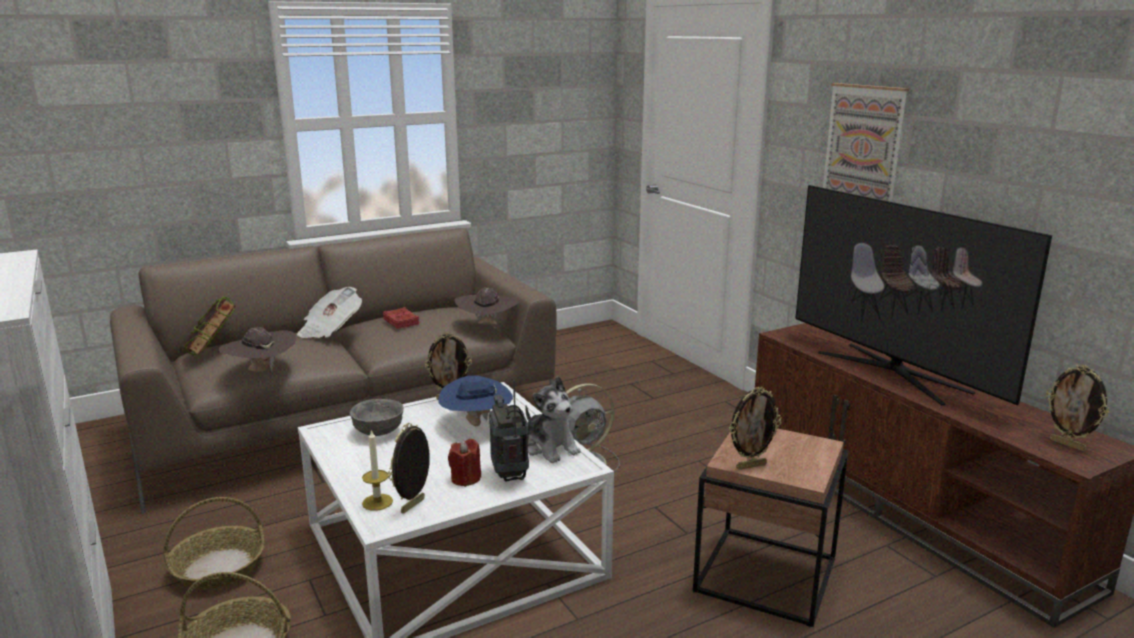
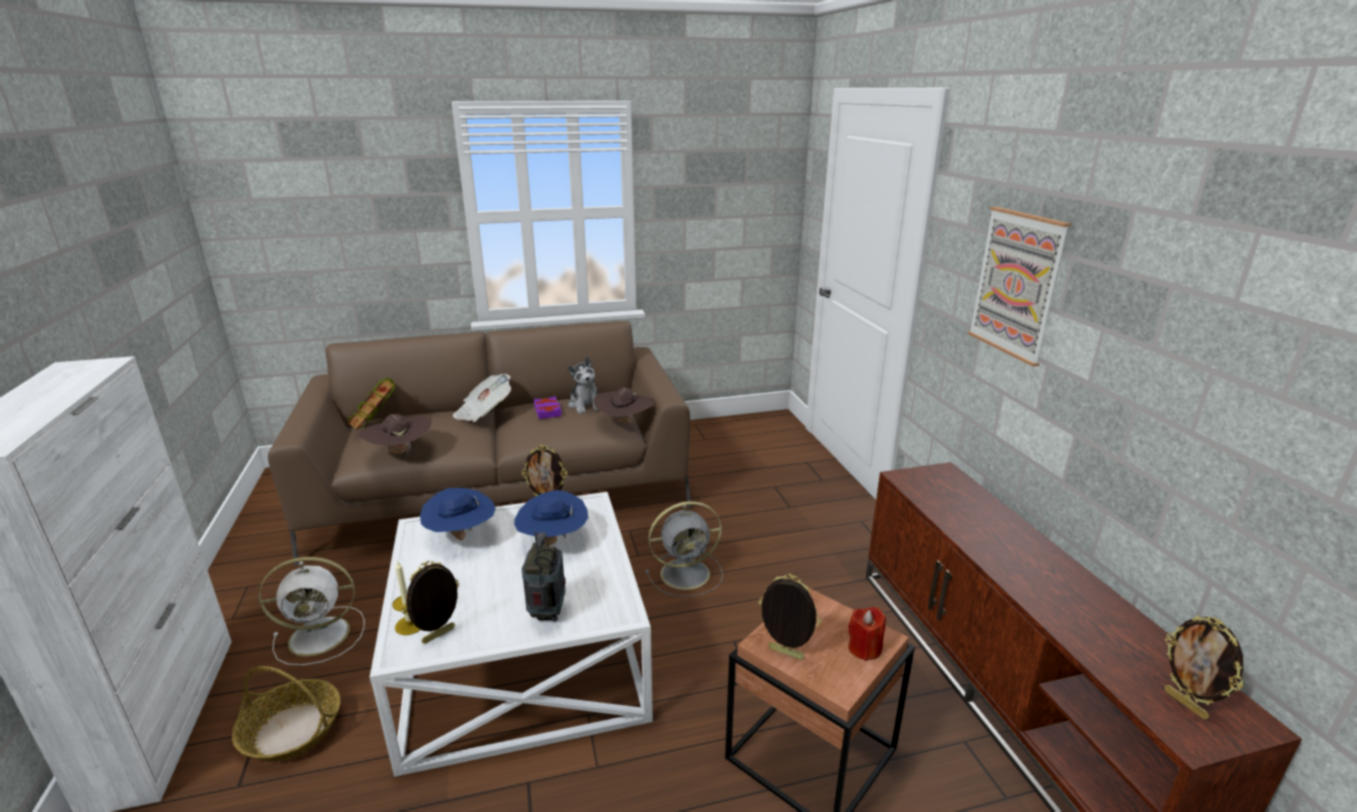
camera: 15 degrees right, 5 degrees up
(219, 567) = (322, 635): basket -> white fan
(377, 432) = (461, 536): grey bowl -> blue hat
(401, 321) = (548, 411): red book -> purple book
(465, 479) = (505, 610): red candle -> red candle (864, 648)
(550, 448) = (605, 583): plush toy -> plush toy (585, 405)
(751, 466) = (785, 654): picture frame -> picture frame turned 150 degrees counterclockwise
(892, 371) = (1006, 548): television -> none

